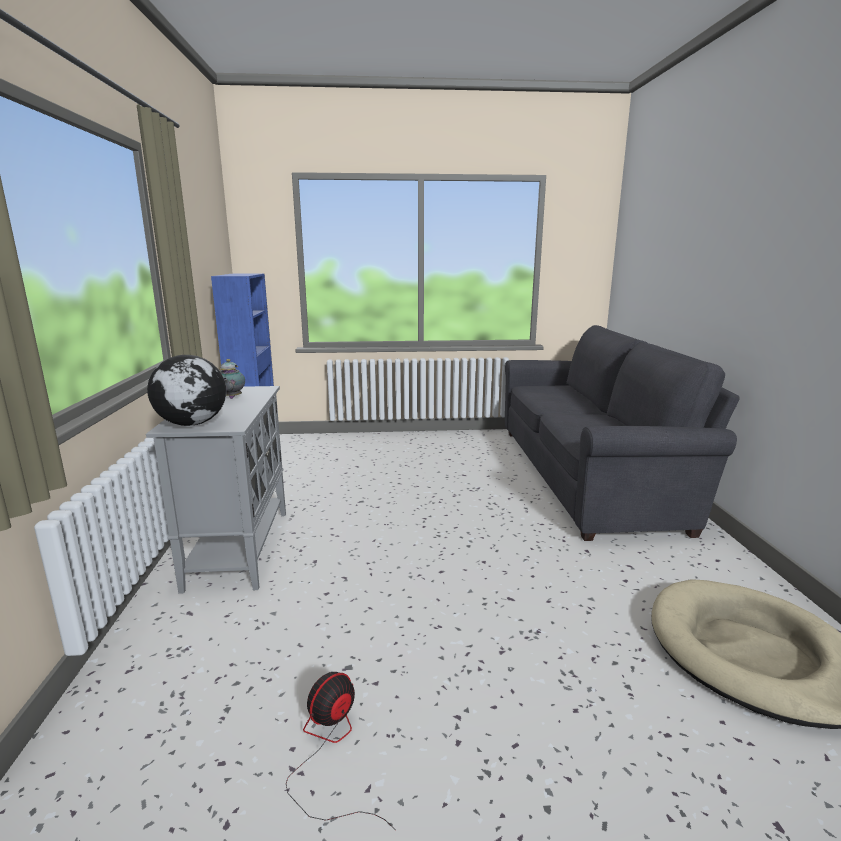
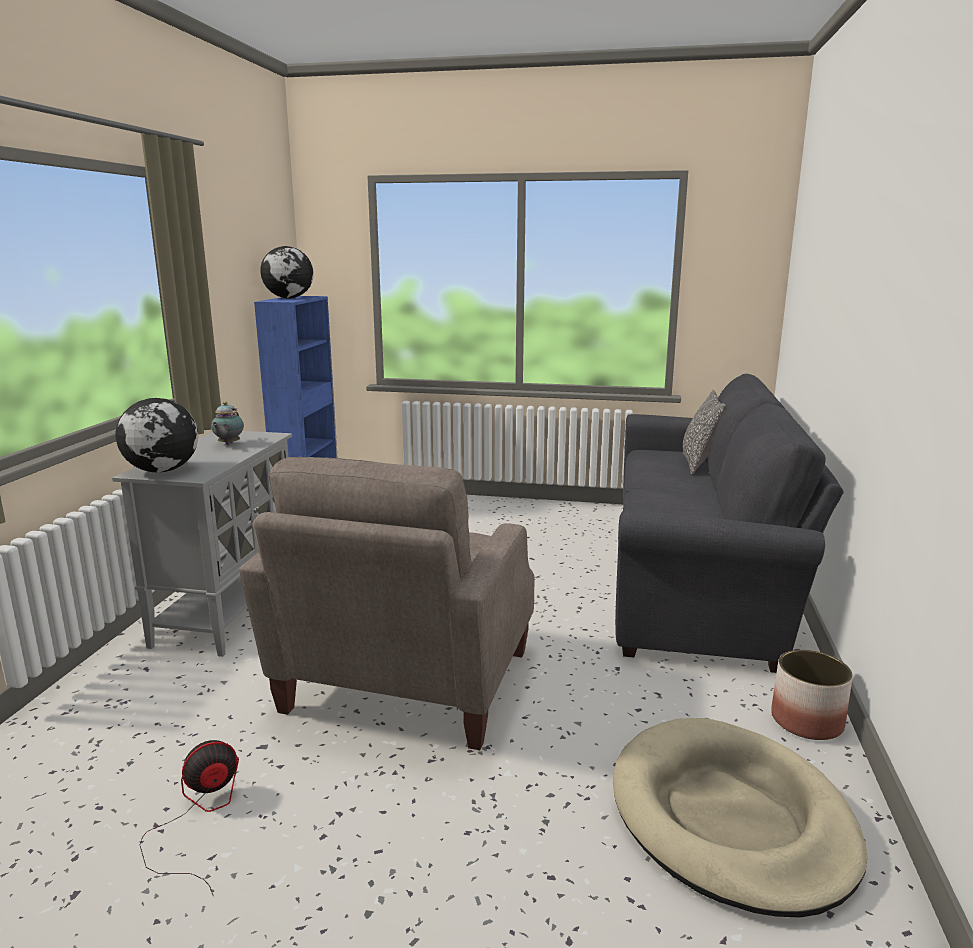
camera: 15 degrees right, 0 degrees up
(236, 274) = (289, 298): none -> globe
(436, 590) = (405, 685): none -> beige armchair
(572, 393) = (699, 464): none -> pillow
(742, 570) = (807, 722): none -> planter

